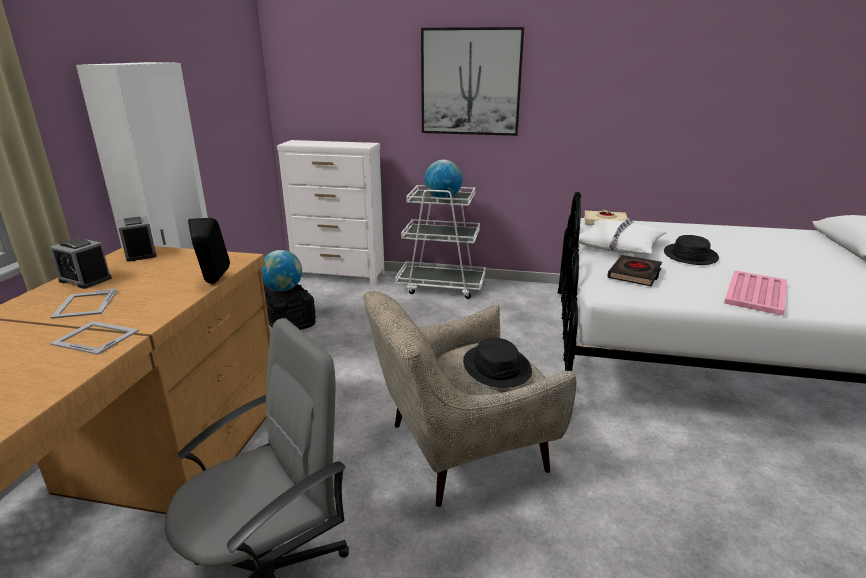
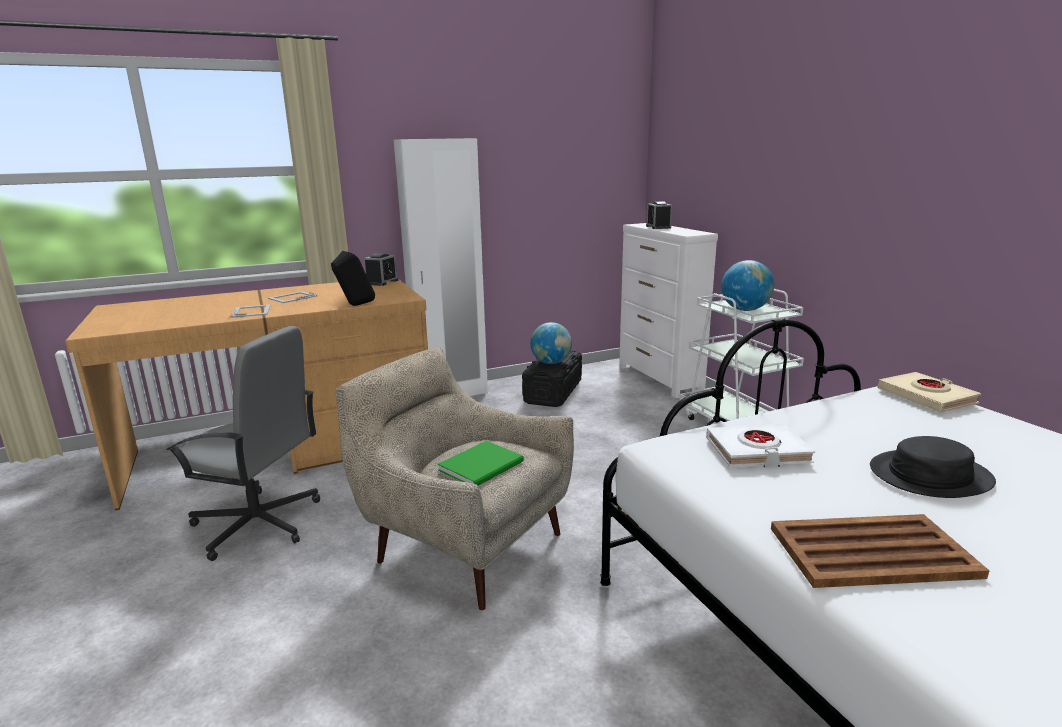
camera: 55 degrees right, 5 degrees down
(85, 280) = (326, 287): alarm clock -> alarm clock (658, 227)
(470, 82) = (820, 162): picture -> none
(497, 367) = (484, 465): black hat -> green book
(619, 246) = (848, 423): white pillow -> none
(635, 274) = (757, 452): black book -> white book
(755, 293) = (869, 552): pink tray -> brown tray

